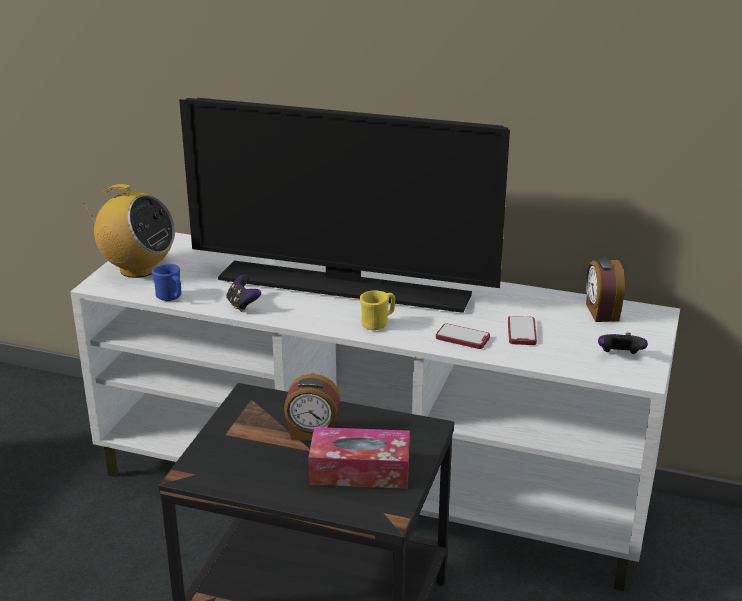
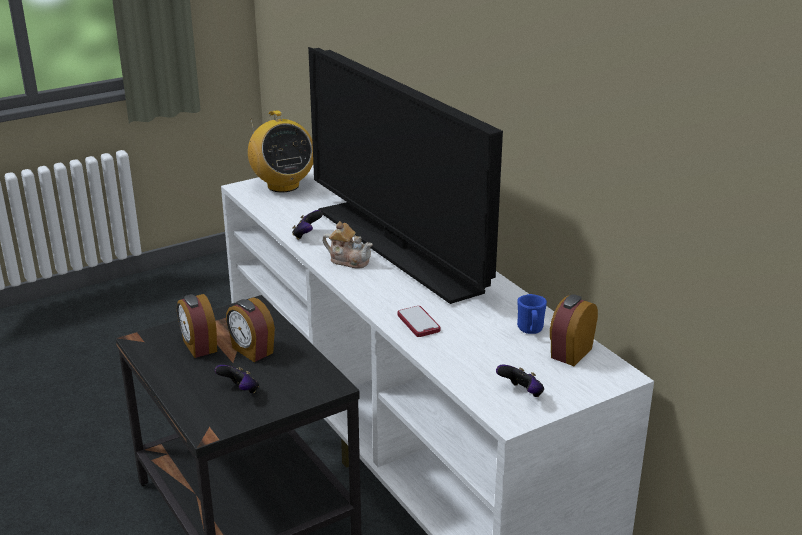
camera: 40 degrees right, 0 degrees up
(171, 298) = (271, 212): blue mug -> blue mug (530, 330)
(257, 453) = (199, 346): none -> alarm clock
(319, 311) = (349, 260): none -> teapot
(360, 470) = (240, 390): tissue box -> game controller
(378, 323) = (375, 286): yellow mug -> none
(521, 332) = (473, 338): phone -> none

